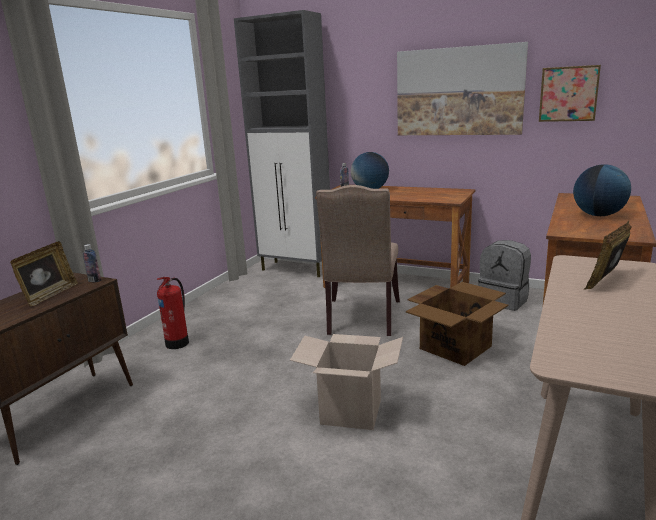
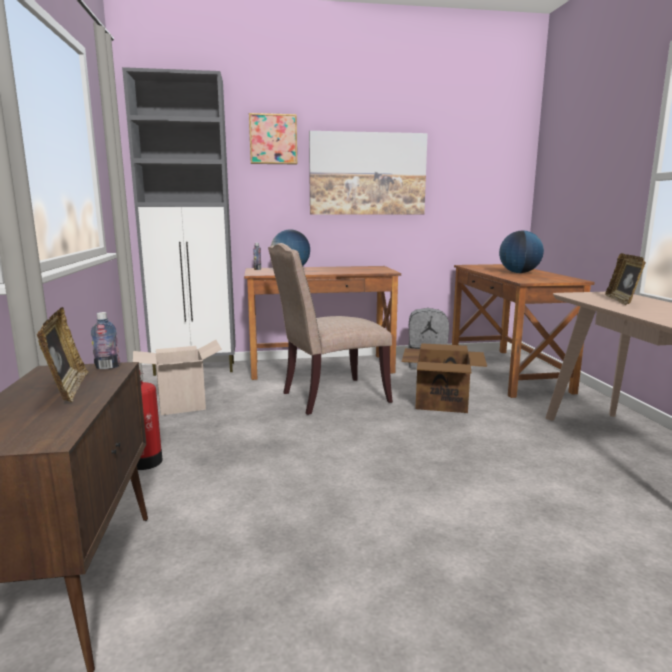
camera: 35 degrees left, 5 degrees down
(351, 412) = (434, 469): cardboard box -> cardboard box (181, 405)
(362, 319) = (330, 397): beige chair -> beige chair turned 90 degrees clockwise
(568, 94) = (457, 180): picture -> picture (273, 139)

